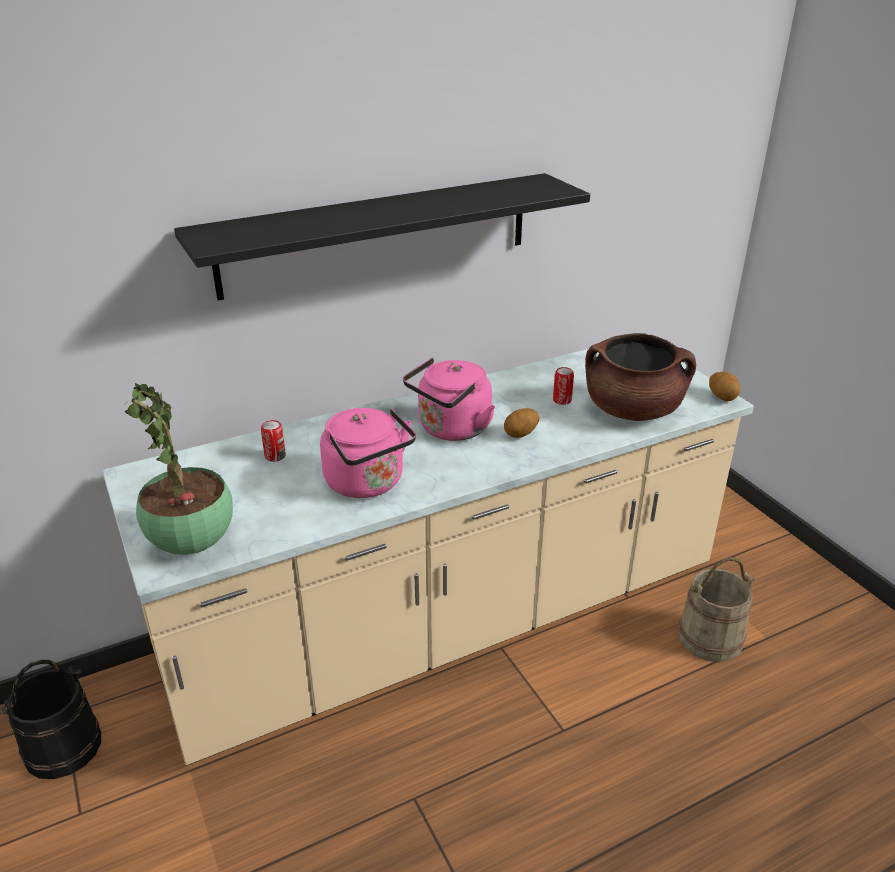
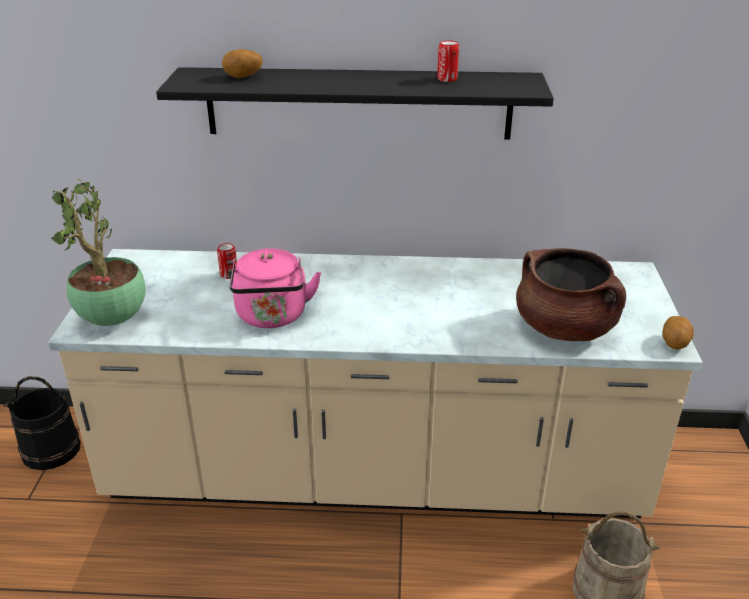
camera: 30 degrees right, 0 degrees up
(451, 429) = (382, 295): pink kettle -> none
(521, 434) = (437, 317): potato -> potato (243, 77)
(562, 400) = (506, 299): can -> can (447, 79)

